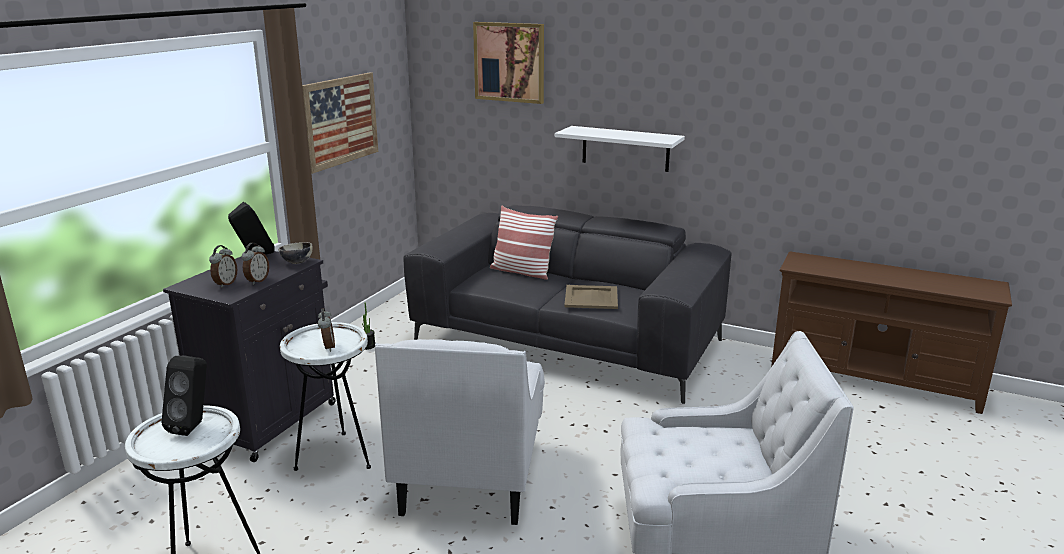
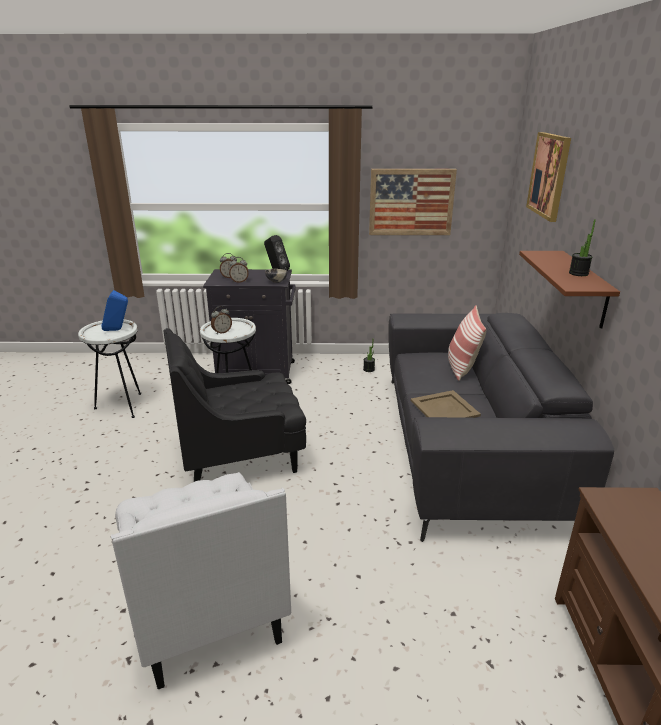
camera: 65 degrees right, 5 degrees up
(194, 426) = (118, 330): black speaker -> blue speaker
(471, 475) = (241, 457): white armchair -> black armchair
(625, 148) = (584, 289): white shelf -> brown shelf
(636, 134) = (578, 273): none -> potted plant

